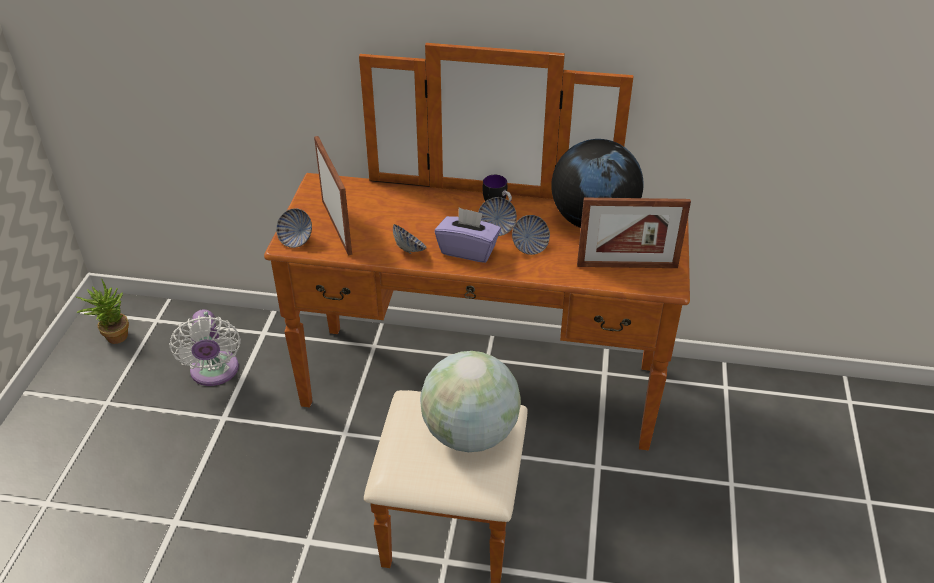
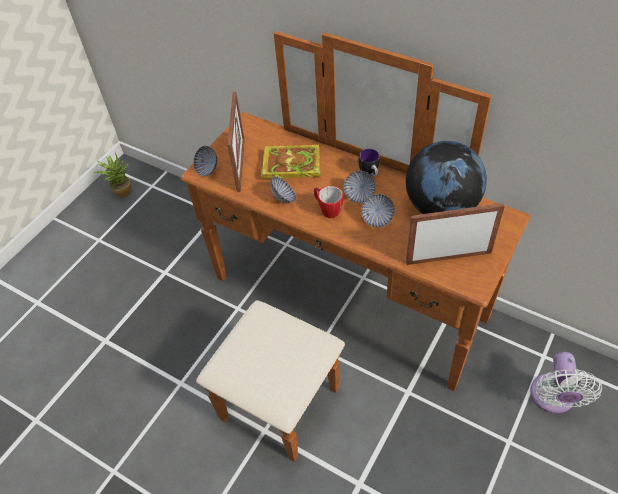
camera: 25 degrees right, 10 degrees up
(214, 372) = (172, 236): white fan -> white fan (552, 398)
(398, 216) = (290, 165): none -> book
(468, 250) = (327, 209): purple tissue box -> mug
(470, 434) = (287, 355): globe -> none
(627, 266) = (448, 257): picture frame -> picture frame turned 150 degrees clockwise

